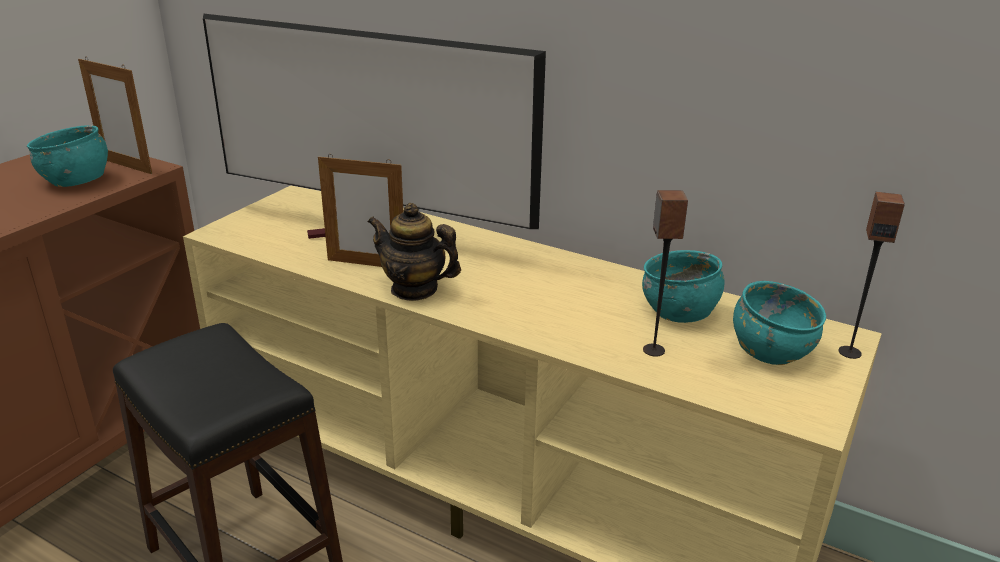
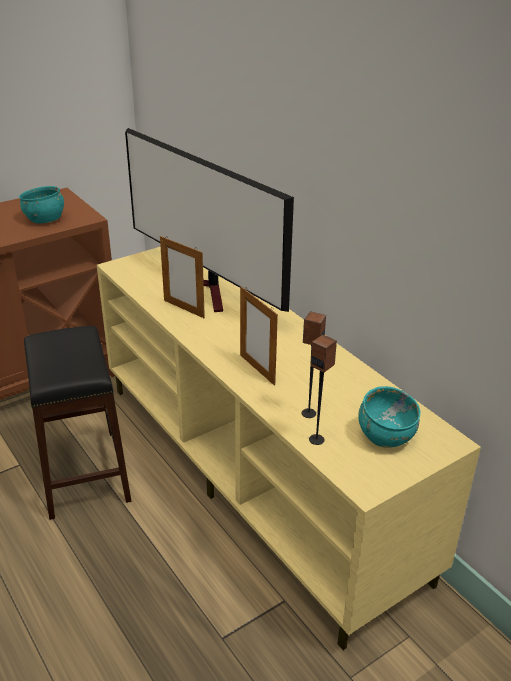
camera: 25 degrees right, 5 degrees up
(126, 166) = (77, 214): picture frame -> picture frame (257, 369)
(414, 289) = (198, 333): teapot -> none
(679, 311) = (351, 392): turquoise bowl -> none
(849, 352) = (441, 453): speaker -> speaker (316, 439)

